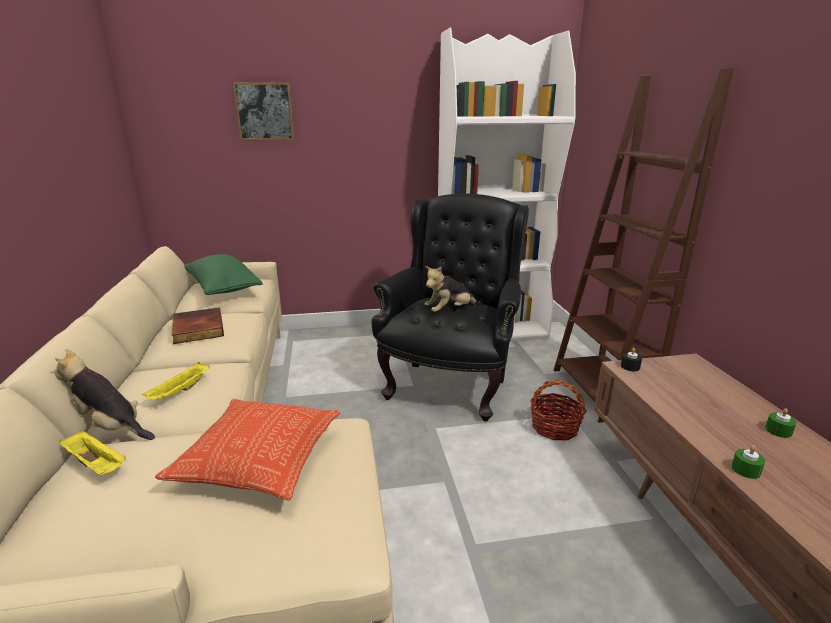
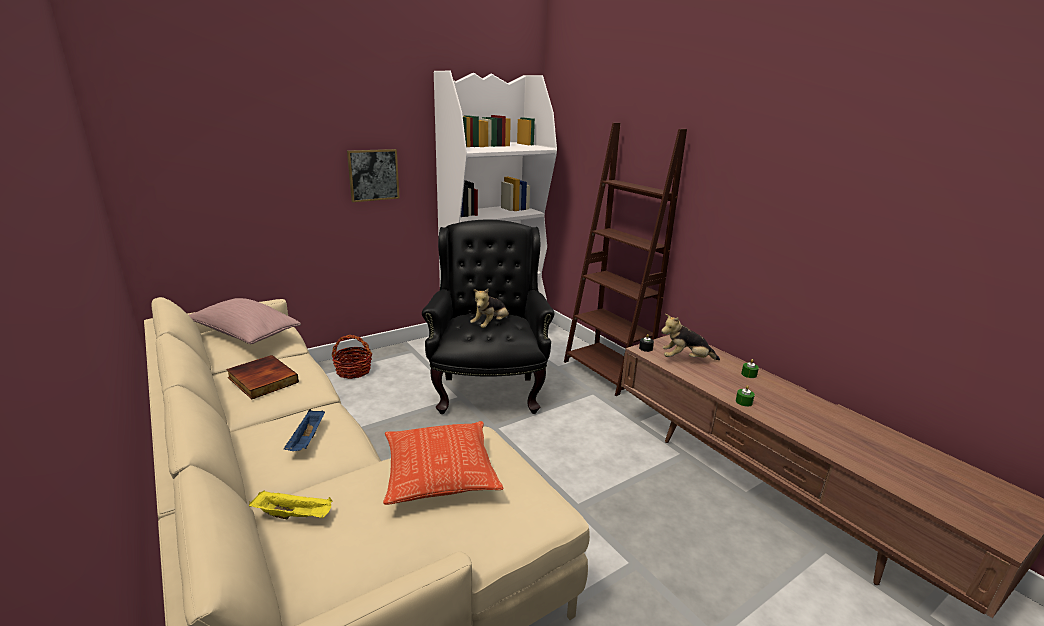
camera: 25 degrees left, 0 degrees up
(111, 427) = (269, 484): plush toy -> plush toy (685, 360)
(180, 392) = (307, 440): yellow tray -> blue tray
(222, 288) = (245, 334): green pillow -> pink pillow
(264, 111) = (263, 145): picture -> picture (373, 175)
(554, 427) = (587, 407): basket -> basket (353, 371)

